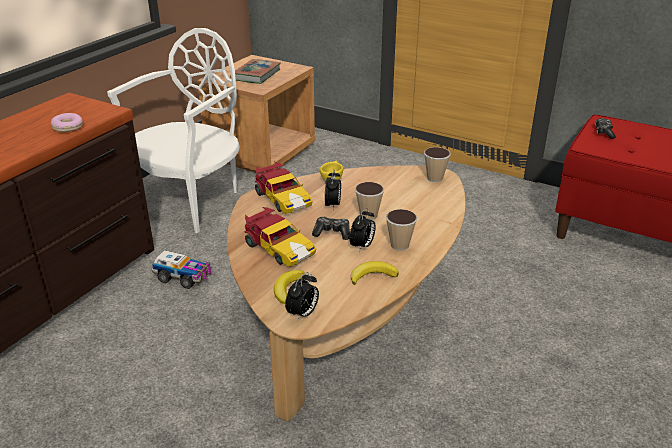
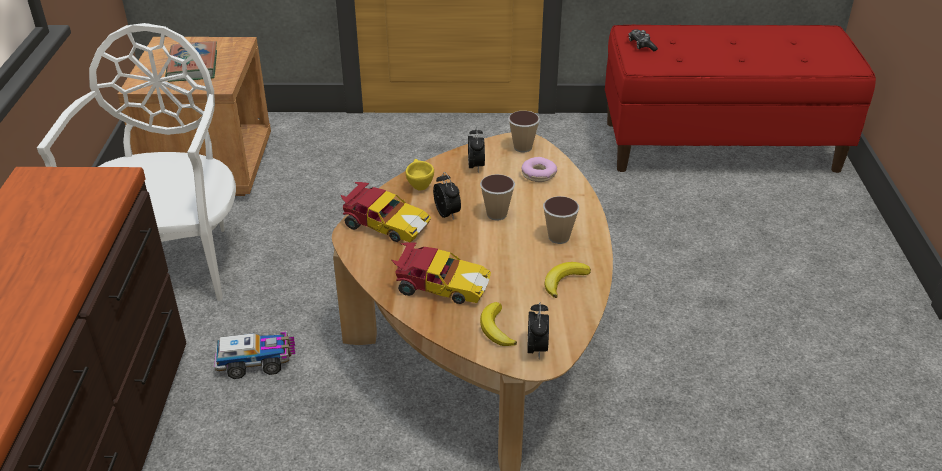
camera: 30 degrees left, 5 degrees up
(68, 127) = (86, 219): donut -> donut (538, 174)
(332, 233) = (478, 247): game controller -> none
(362, 246) = (523, 252): alarm clock -> alarm clock (476, 167)

